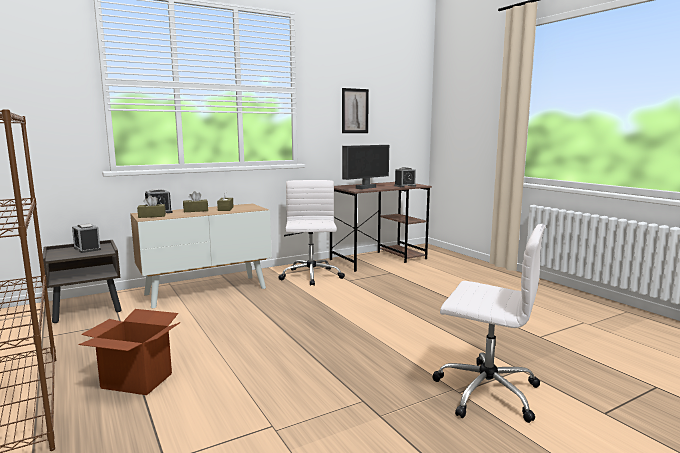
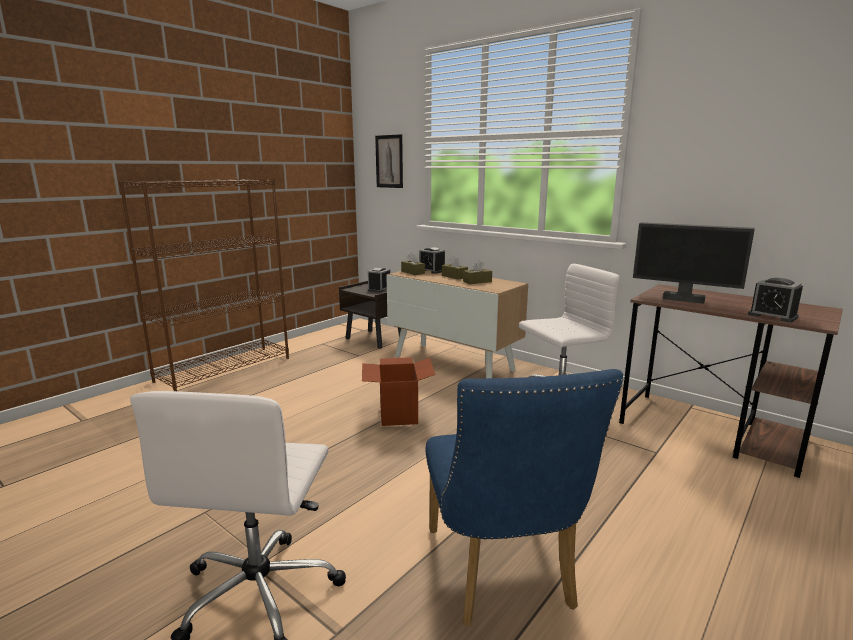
camera: 70 degrees right, 5 degrees up
(136, 381) = (262, 390): cardboard box -> cardboard box (398, 414)
(355, 111) = (744, 160): picture -> picture (389, 161)
(481, 324) = (502, 576): none -> blue chair

